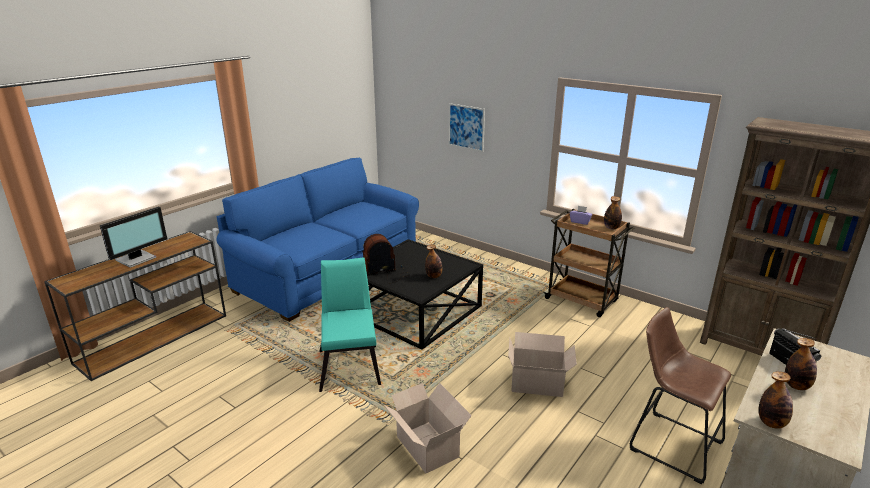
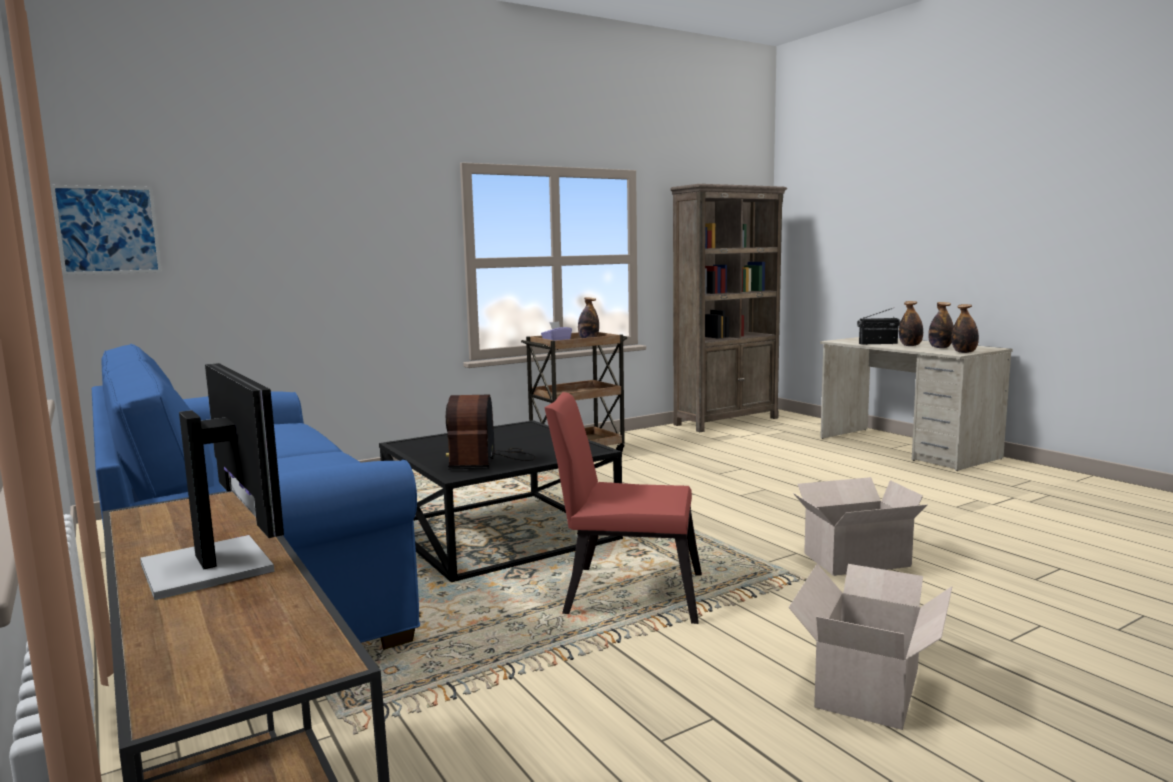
camera: 70 degrees left, 15 degrees down
(350, 364) = (625, 592): turquoise chair -> red chair
(434, 276) = (539, 440): bottle -> bottle (940, 347)
(466, 127) = (308, 261): picture -> picture (108, 230)
(538, 384) = (741, 493): cardboard box -> cardboard box (870, 686)
(670, 443) = (856, 465): brown stool -> none

